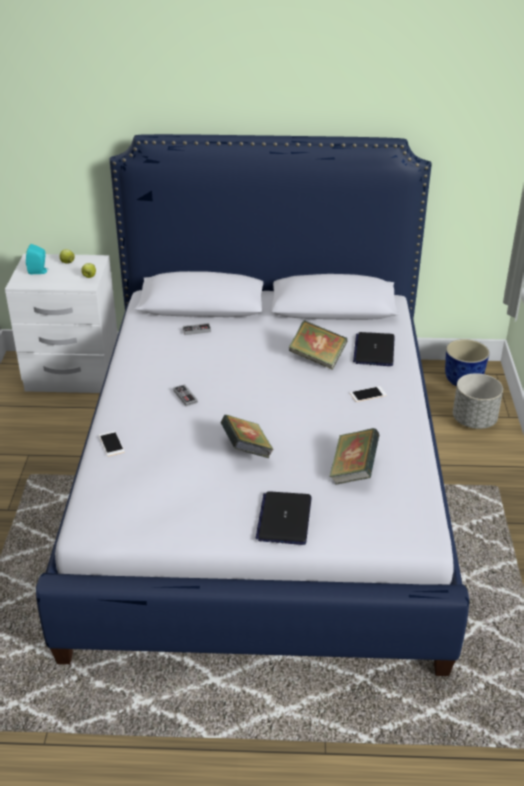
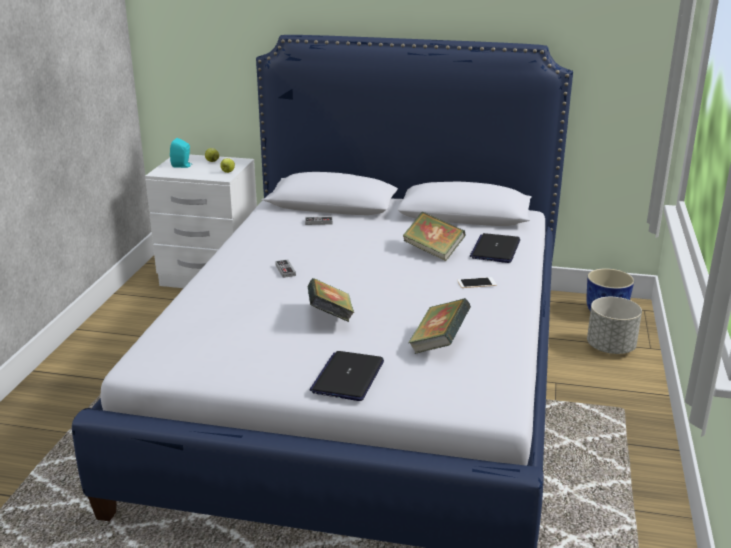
camera: 10 degrees right, 10 degrees down
(111, 443) = (195, 300): phone -> none

